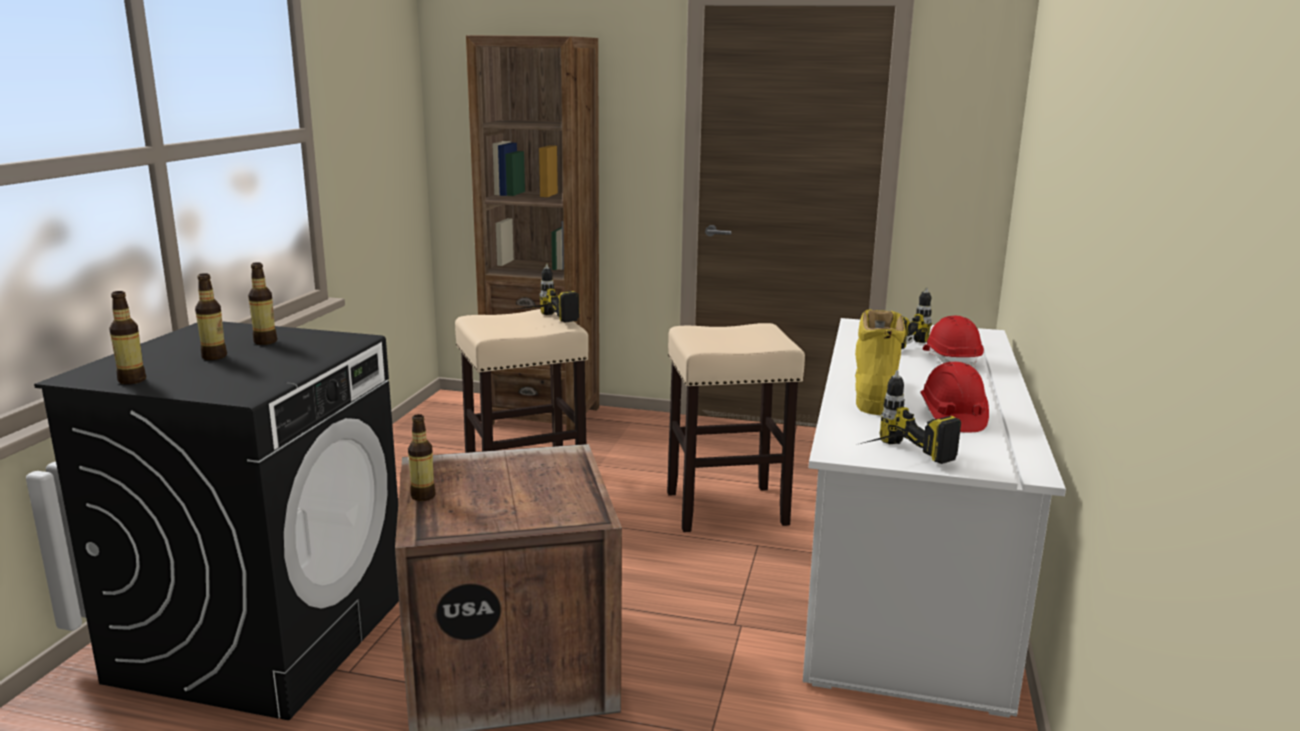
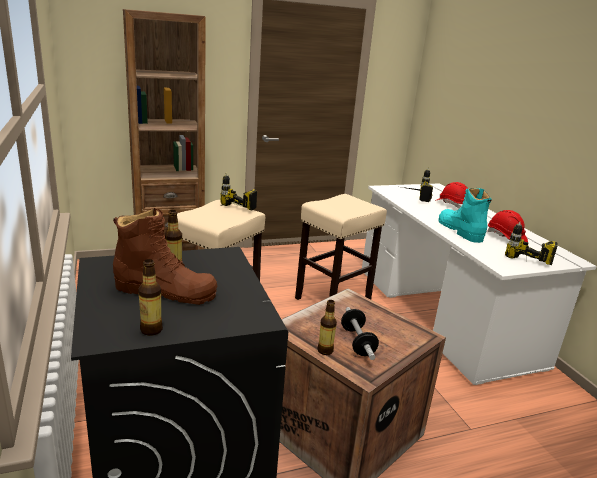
camera: 35 degrees left, 5 degrees up
(214, 356) = (166, 291): bottle -> brown boot
(480, 499) = (357, 342): none -> dumbbell
(875, 395) = (460, 230): yellow boot -> turquoise boot

